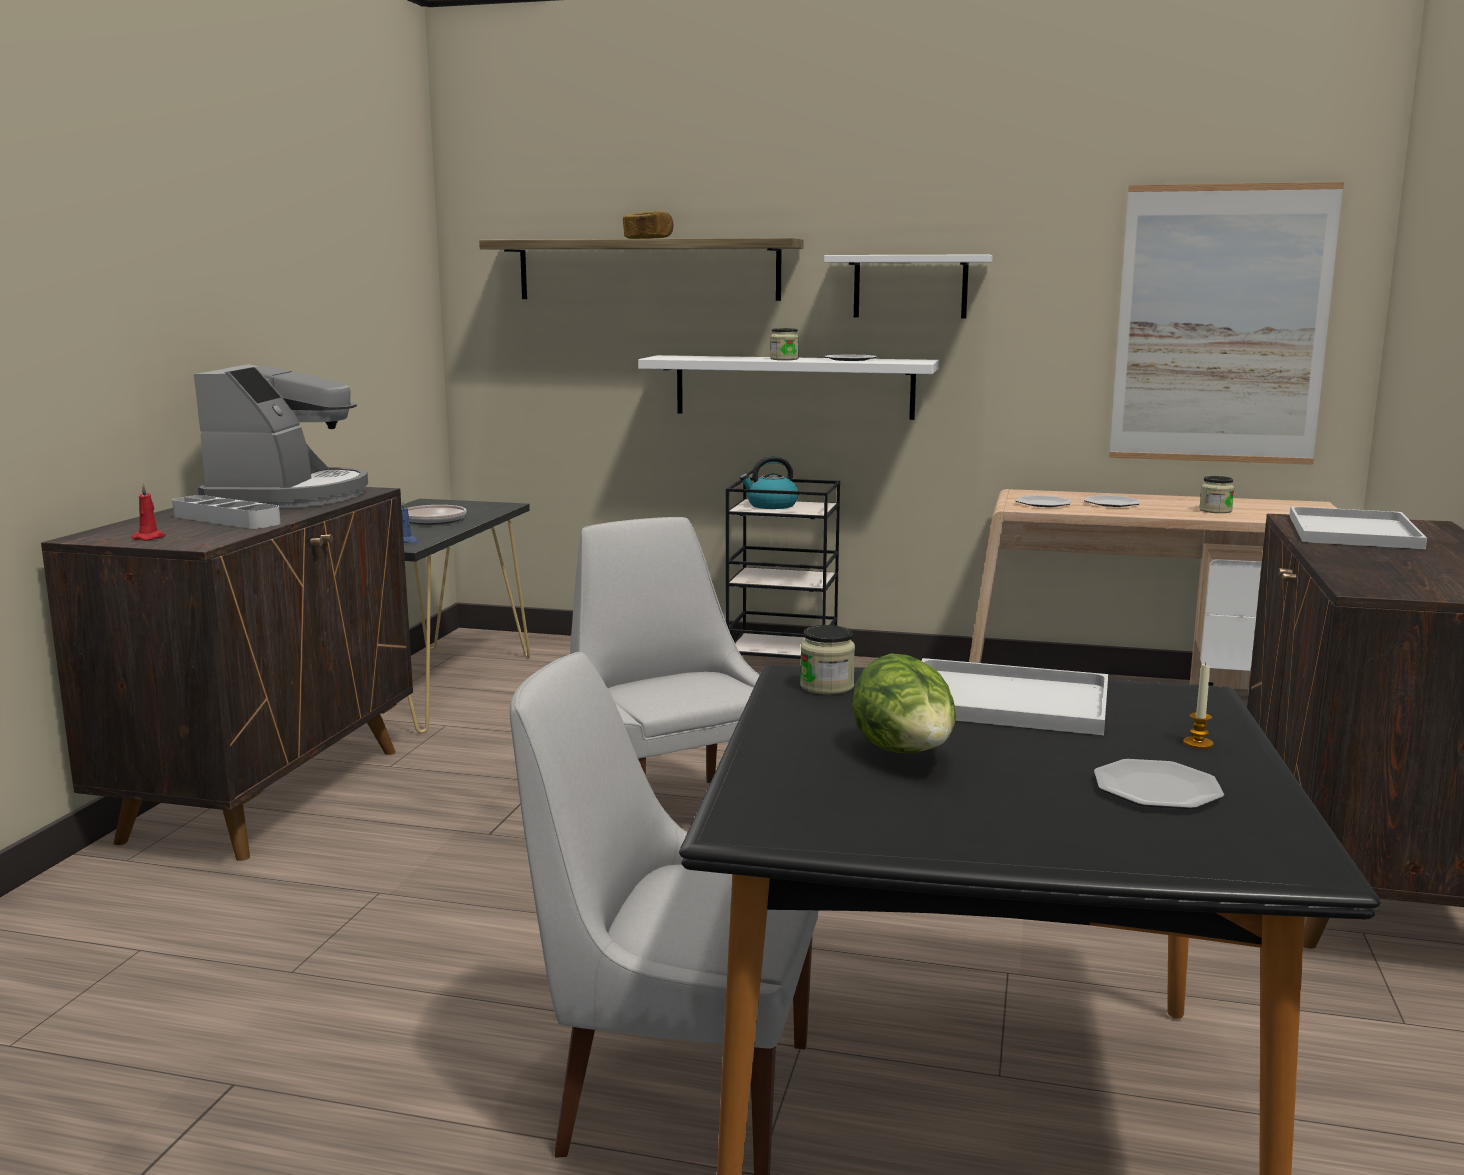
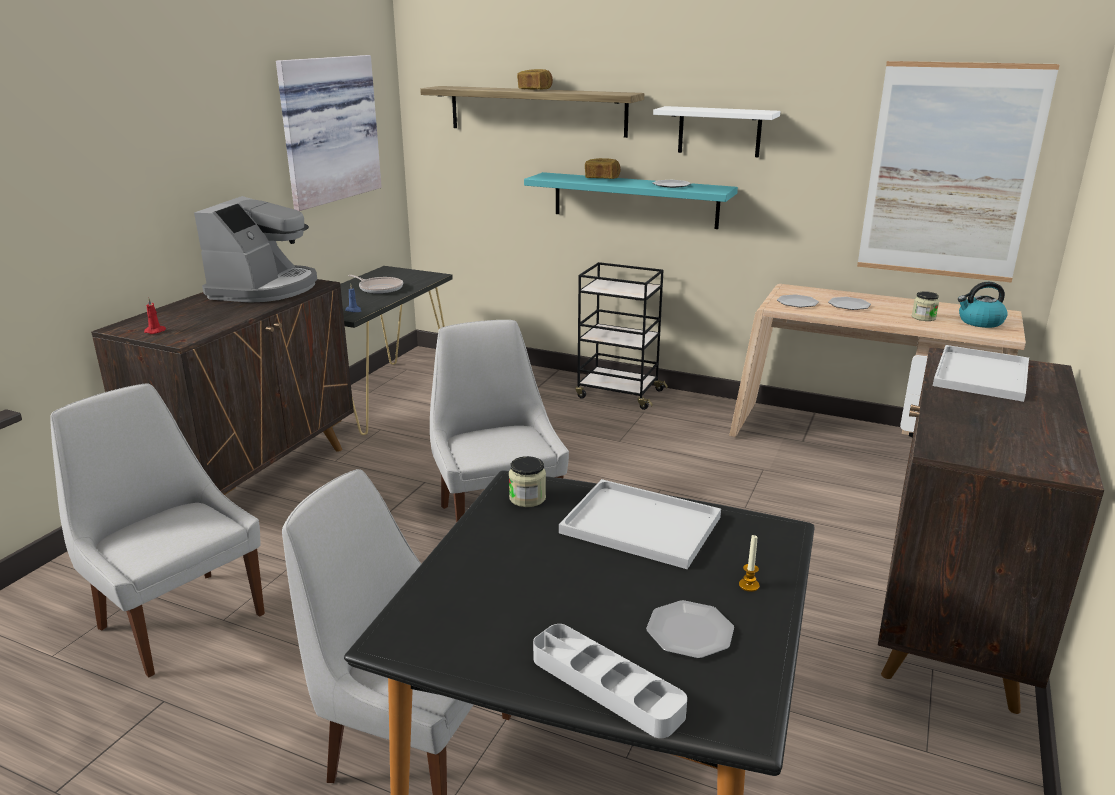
camera: 10 degrees right, 10 degrees up
(215, 977) = (178, 619): none -> white chair
(226, 520) = (212, 313): grey tray -> grey tray (606, 686)
(351, 289) = (327, 129): none -> picture
(747, 357) = (602, 178): none -> bread
(771, 505) = (612, 286): kettle -> kettle (980, 322)
(784, 359) = (624, 183): jar -> none
(794, 387) = (635, 200): white shelf -> turquoise shelf
(905, 754) = (539, 576): lettuce -> none

